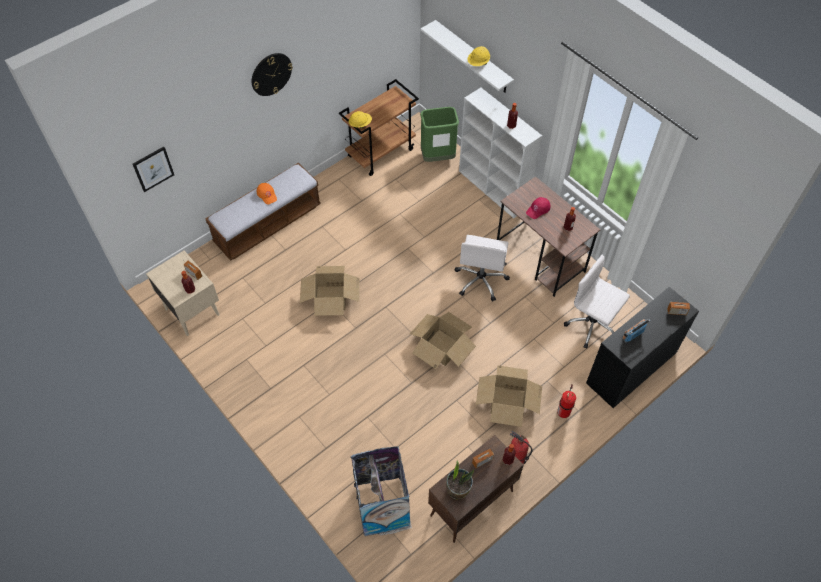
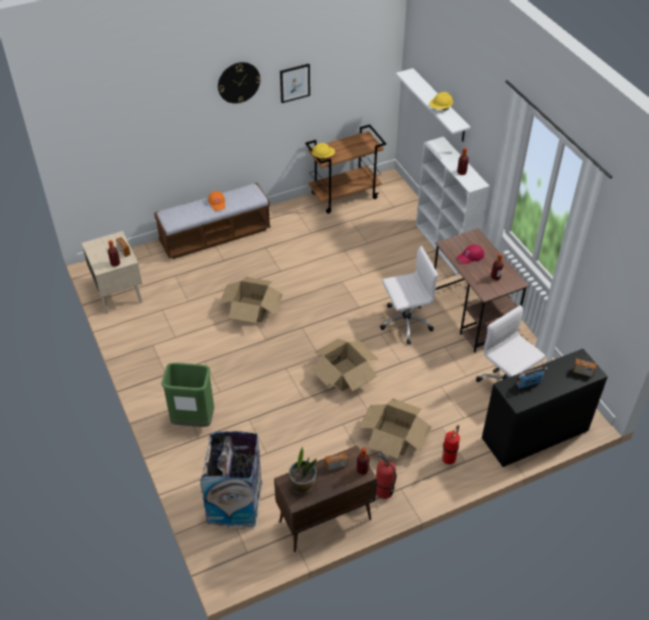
camera: 15 degrees right, 10 degrees down
(153, 169) = (109, 145): picture -> picture (294, 83)
(437, 158) = (398, 210): green trash can -> green trash can (193, 420)
(481, 280) = (404, 323): white office chair -> white office chair turned 135 degrees counterclockwise

